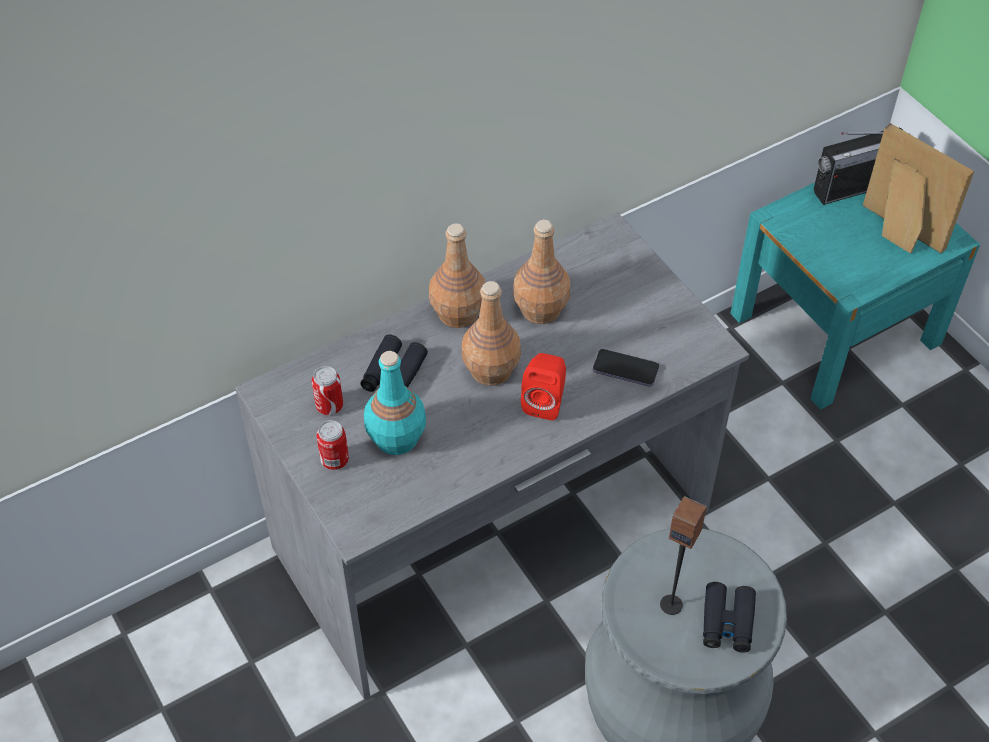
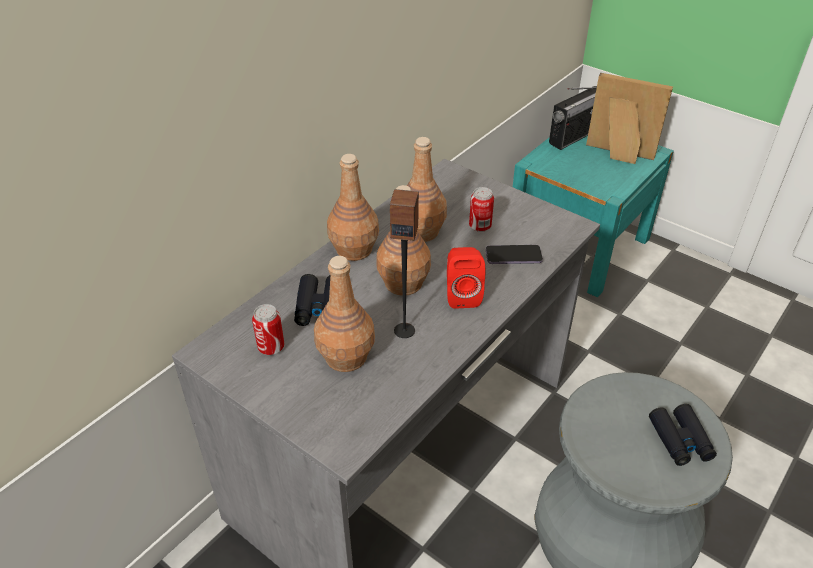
camera: 20 degrees left, 10 degrees down
(334, 460) = (295, 391): can -> can (480, 226)
(396, 438) = (346, 357): turquoise bottle -> brown bottle
(671, 604) = (626, 440): speaker -> speaker (404, 330)

